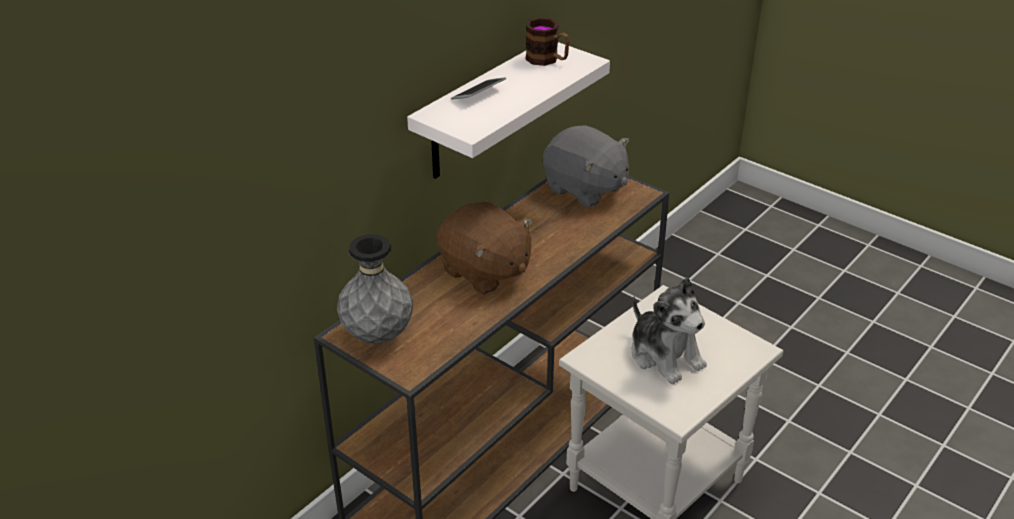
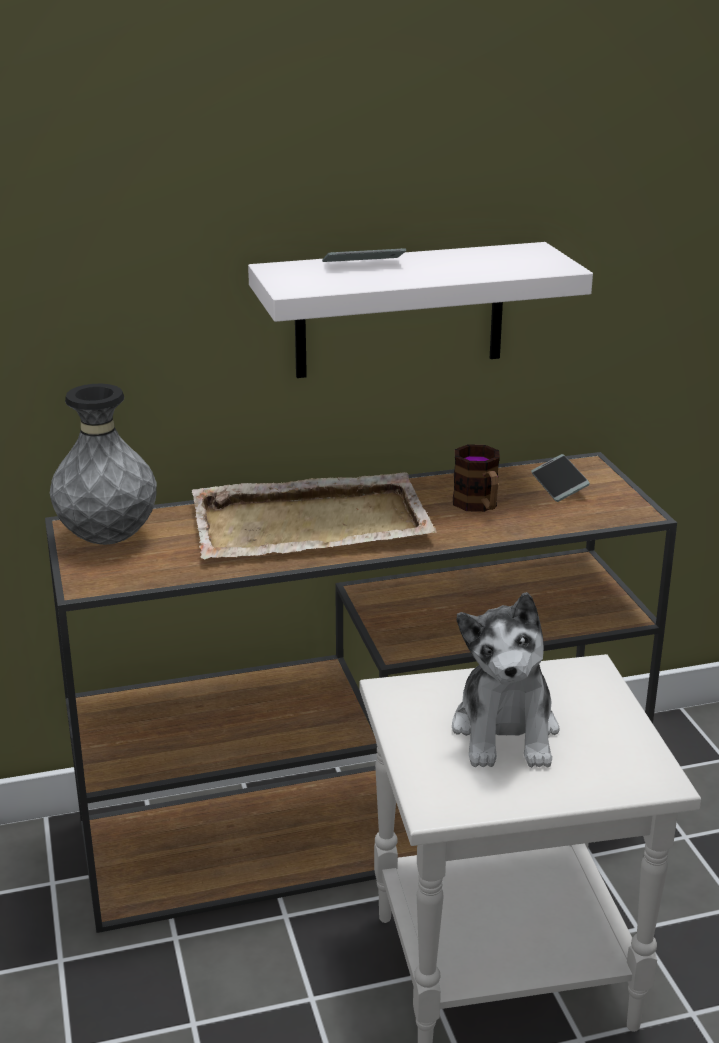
camera: 35 degrees right, 10 degrees down
(485, 272) = (313, 523): brown plush toy -> beige tray
(547, 60) = (507, 256): mug -> mug (479, 506)
(585, 189) = (559, 485): grey plush toy -> phone

